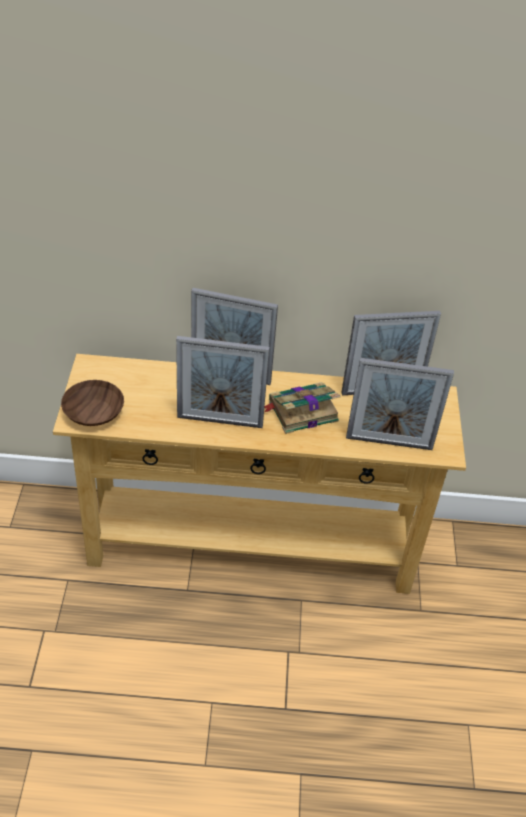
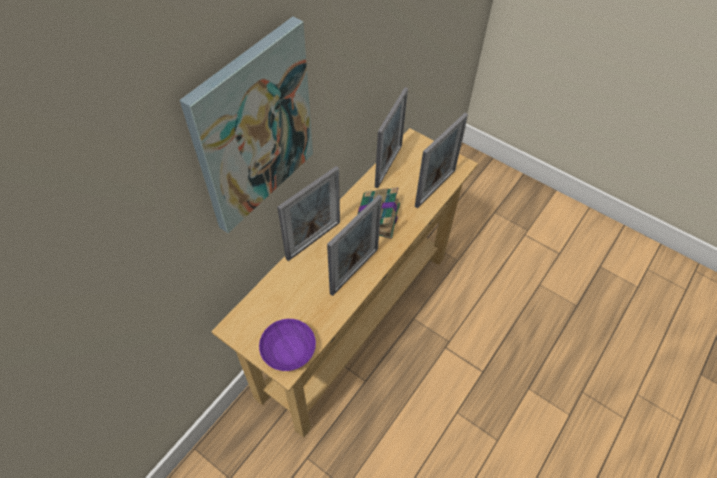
camera: 55 degrees left, 10 degrees up
(93, 413) = (289, 351): brown bowl -> purple bowl
(195, 184) = (253, 129): none -> picture

